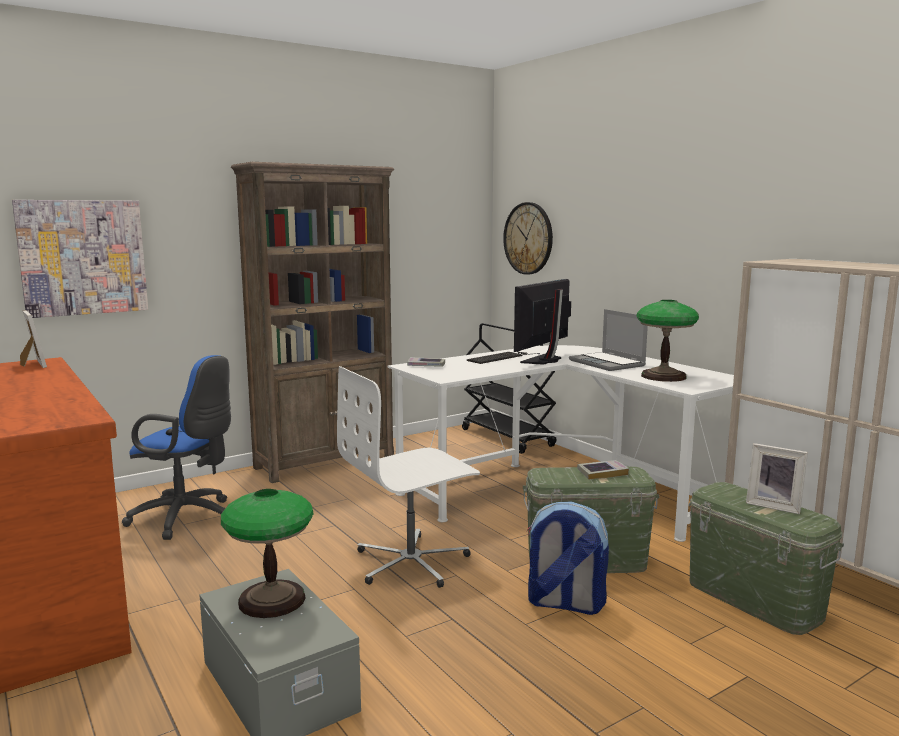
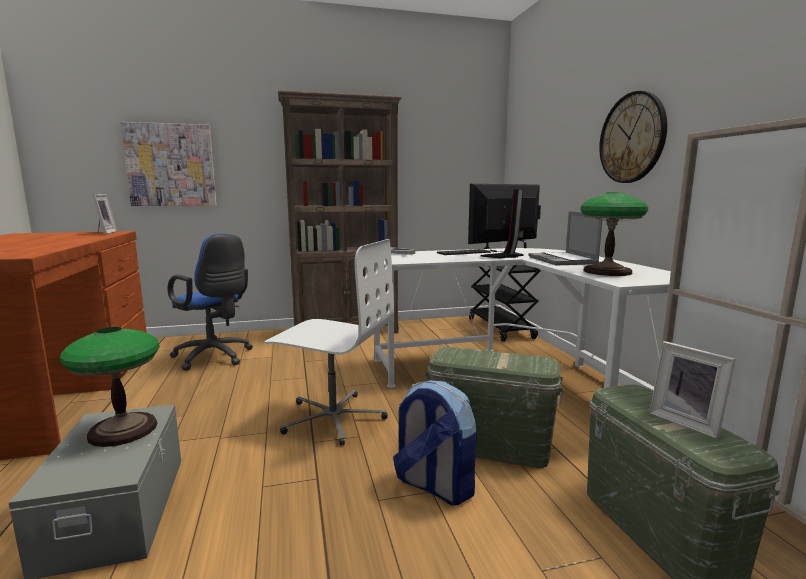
camera: 20 degrees right, 0 degrees up
(412, 562) = (333, 418): white office chair -> white office chair turned 150 degrees counterclockwise
(528, 238) = (527, 160): wall clock -> wall clock (632, 138)
(602, 473) = (507, 359): book -> none

